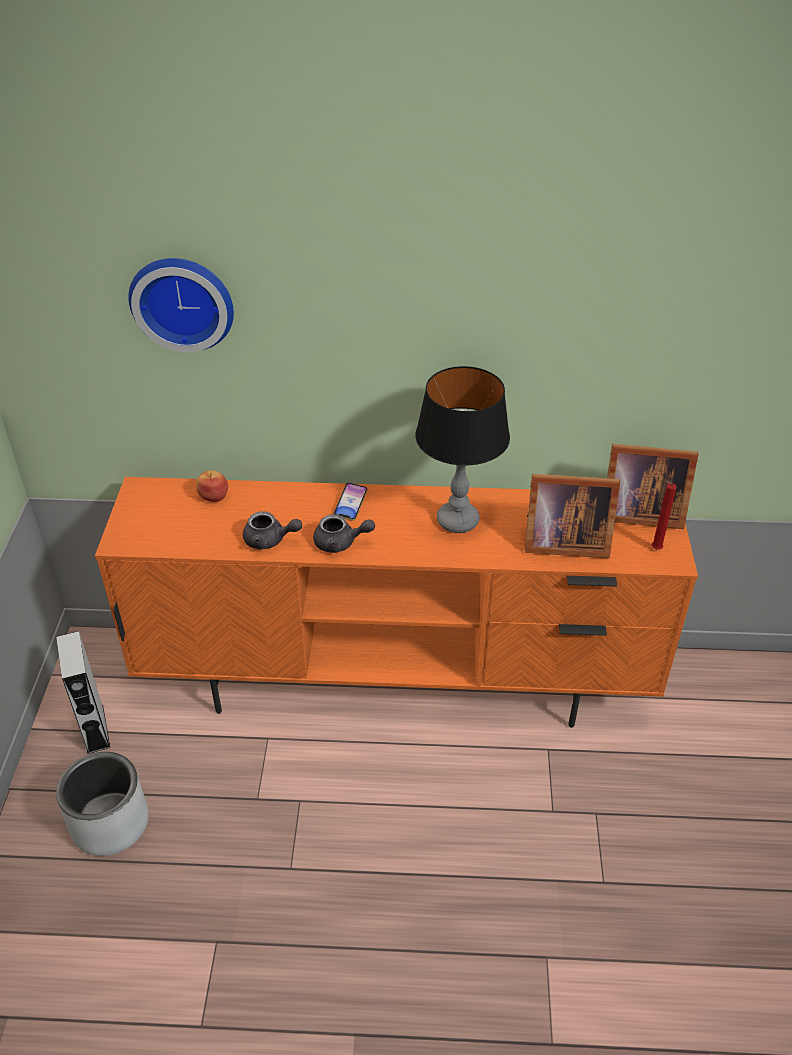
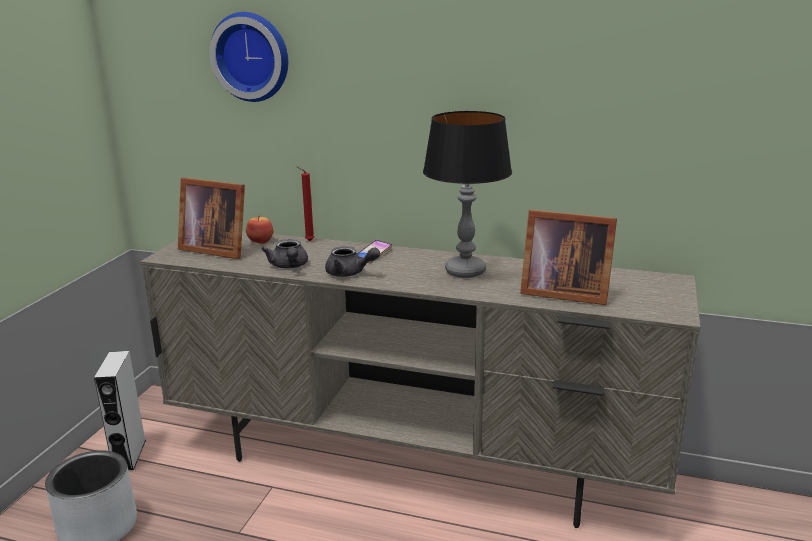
camera: 15 degrees right, 20 degrees down
(270, 540) = (289, 266): grey teapot -> grey teapot turned 45 degrees clockwise
(398, 683) = (412, 464): orange tv stand -> beige tv stand
(637, 512) = (647, 282): picture frame -> picture frame (215, 249)
(654, 549) = (657, 305): red candle -> red candle (308, 241)

